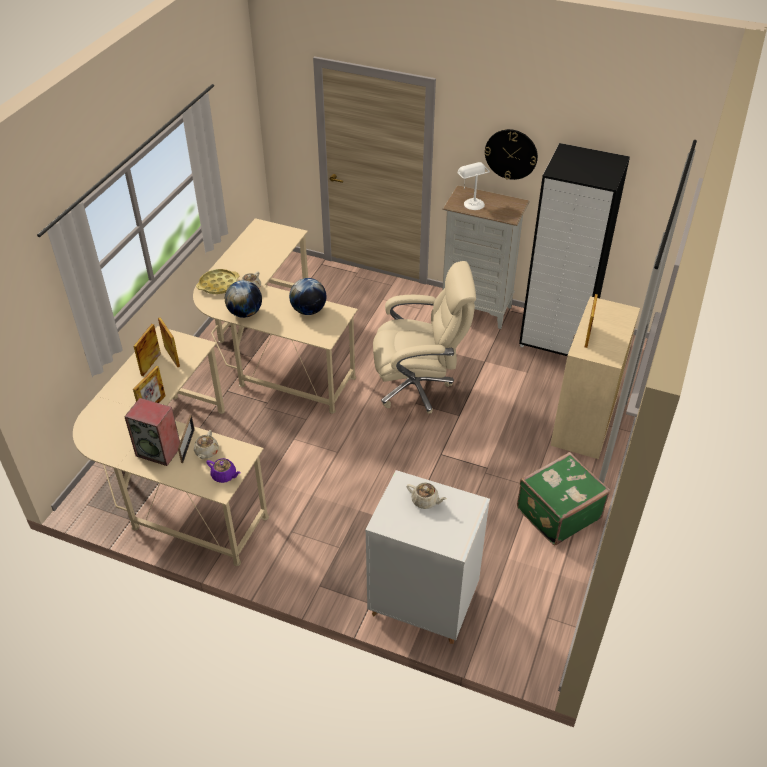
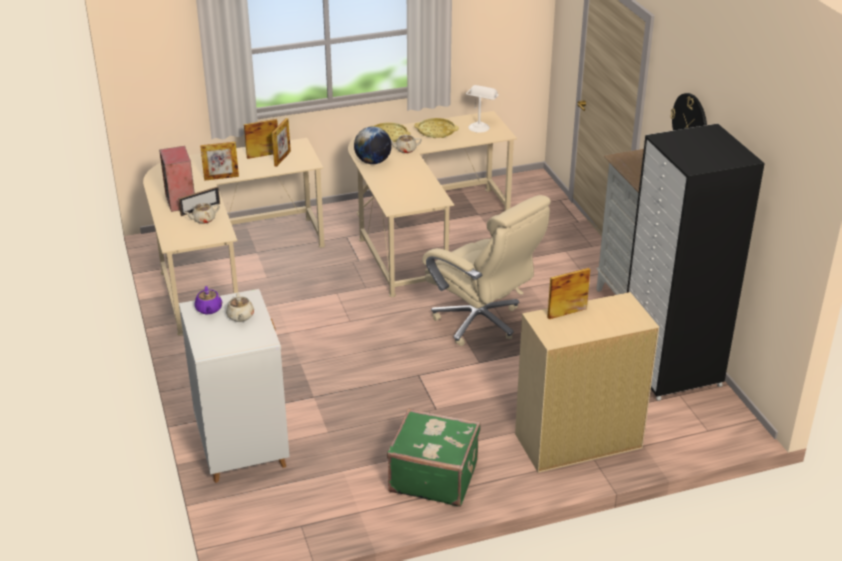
camera: 50 degrees right, 10 degrees down
(224, 476) = (189, 238): purple teapot -> purple teapot (209, 309)
(245, 259) = (436, 131): none -> yellow tray
(309, 310) = (417, 185): globe -> none
(471, 202) = (637, 163): white table lamp -> white table lamp (480, 125)

